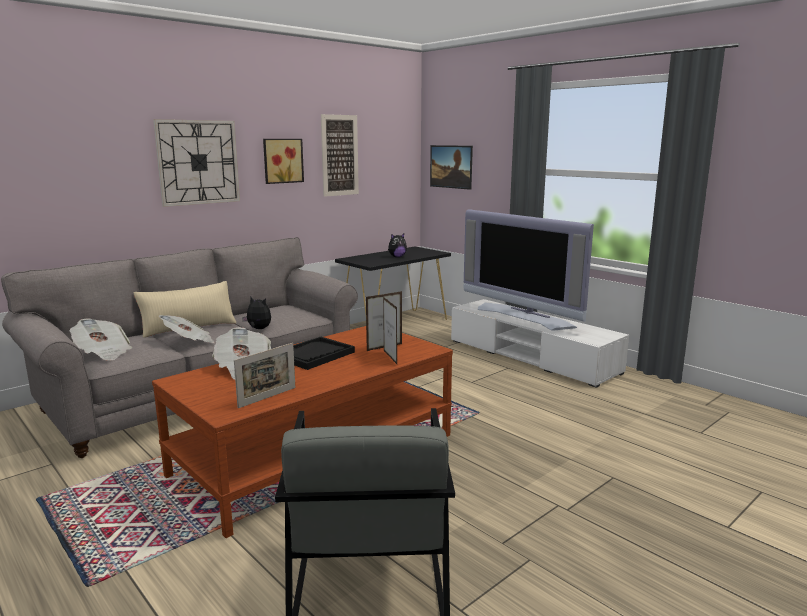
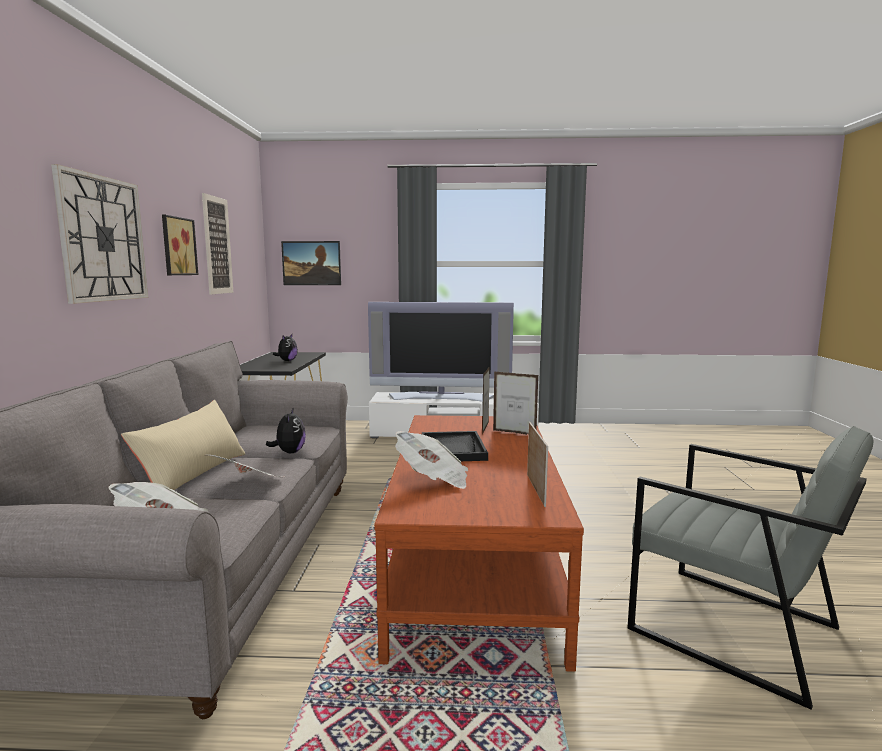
camera: 45 degrees left, 5 degrees down
(258, 329) = (289, 452): plush toy -> plush toy turned 105 degrees clockwise

